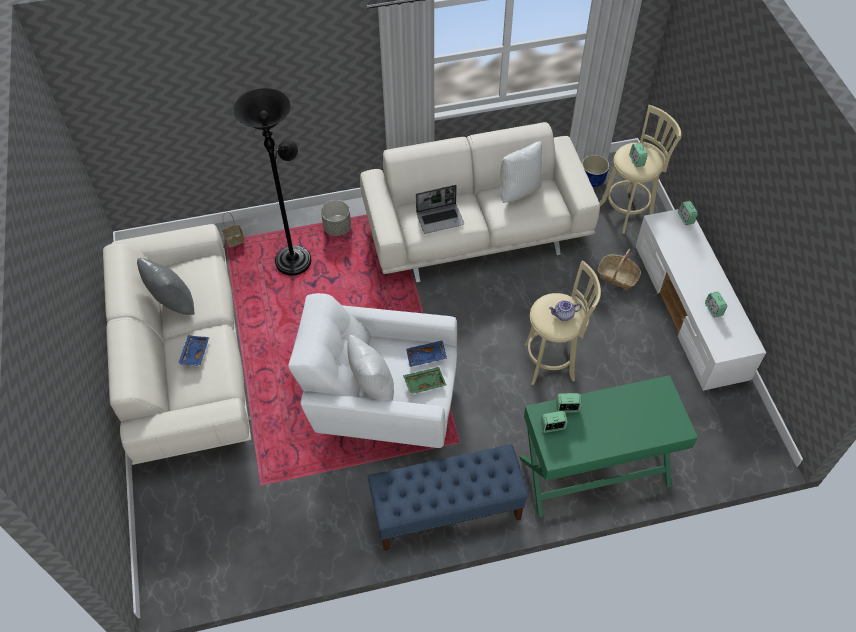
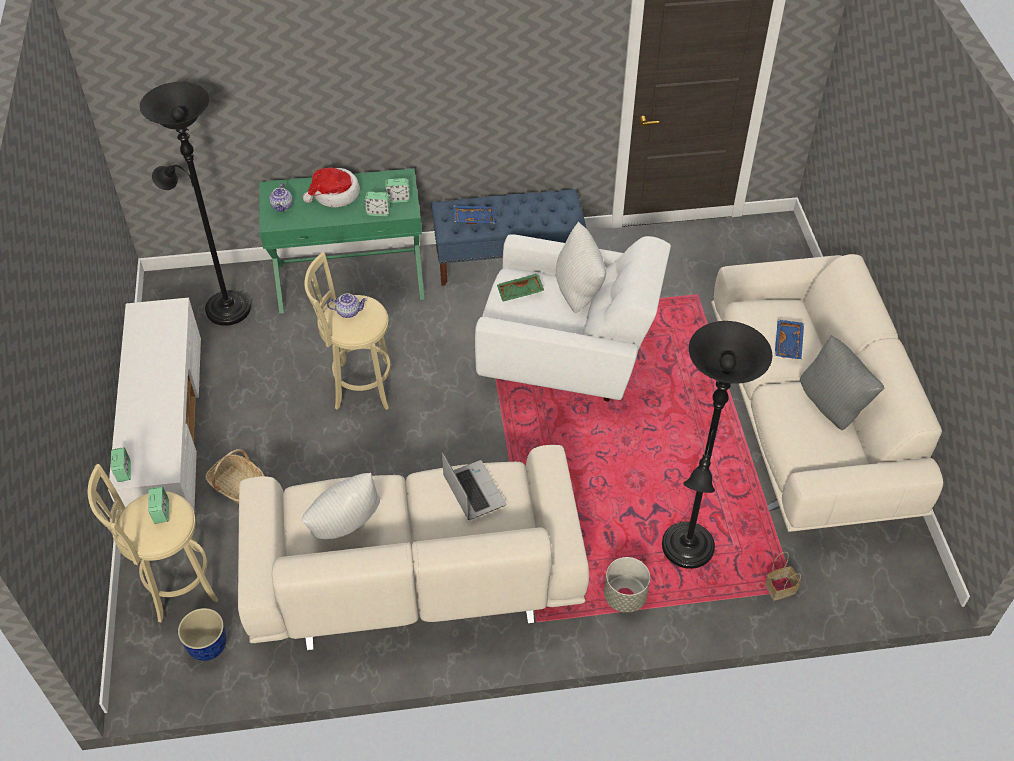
camera: 175 degrees left, 5 degrees down
(426, 357) = (515, 317): blue tray -> blue tray (474, 218)
(440, 218) = (473, 491): laptop -> laptop turned 75 degrees clockwise
(616, 426) = (335, 194): none -> hat
(661, 407) = (282, 206): none -> teapot
(700, 430) = (223, 306): none -> black floor lamp
(713, 309) = (157, 351): alarm clock -> none

